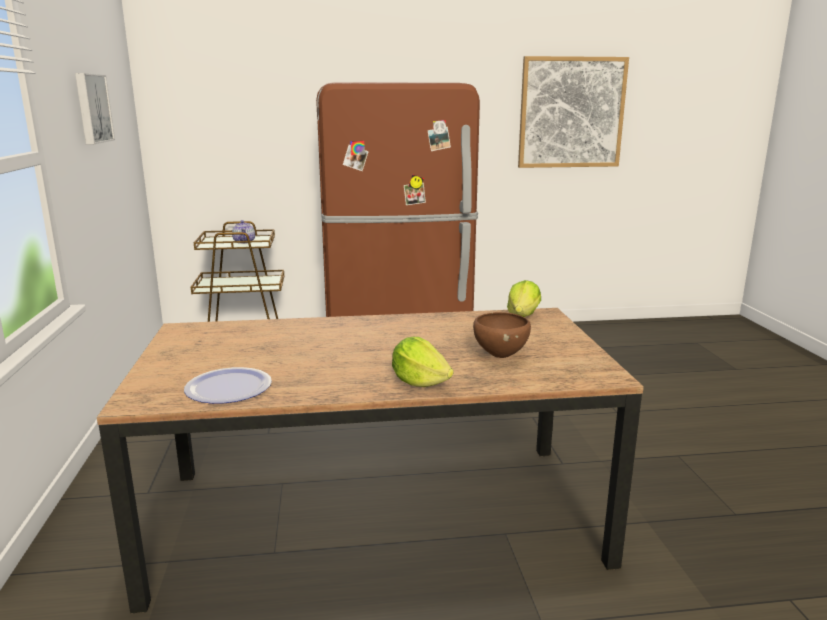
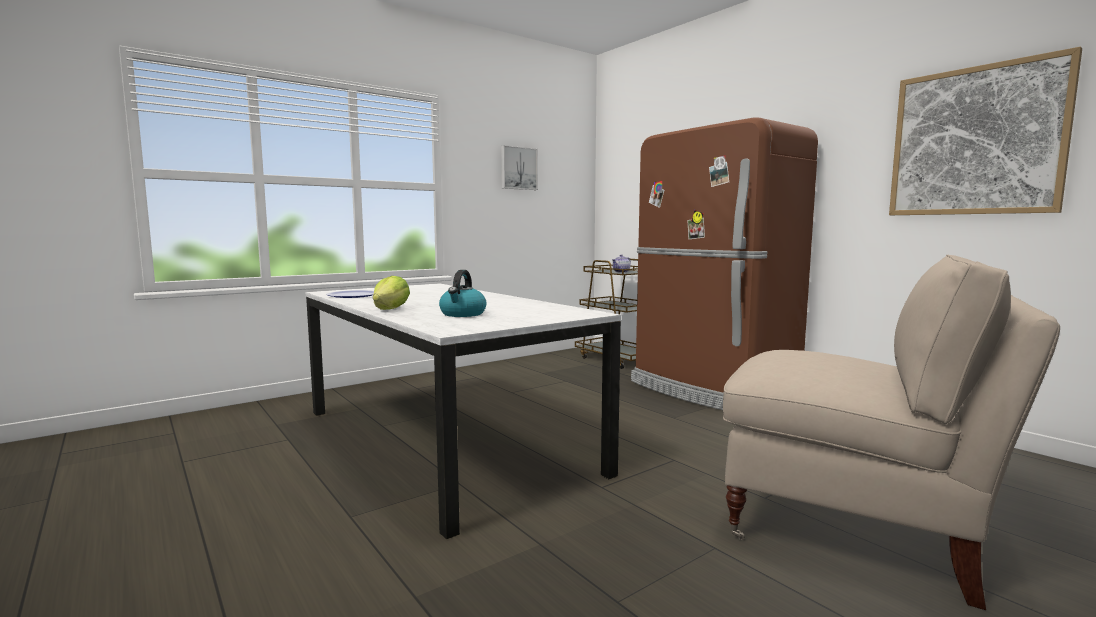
camera: 60 degrees right, 10 degrees down
(376, 517) = (442, 440): brown dining table -> white dining table
(500, 356) = (463, 314): brown bowl -> kettle
(523, 316) = (574, 311): lettuce -> none
(670, 404) = (854, 528): none -> beige chair

